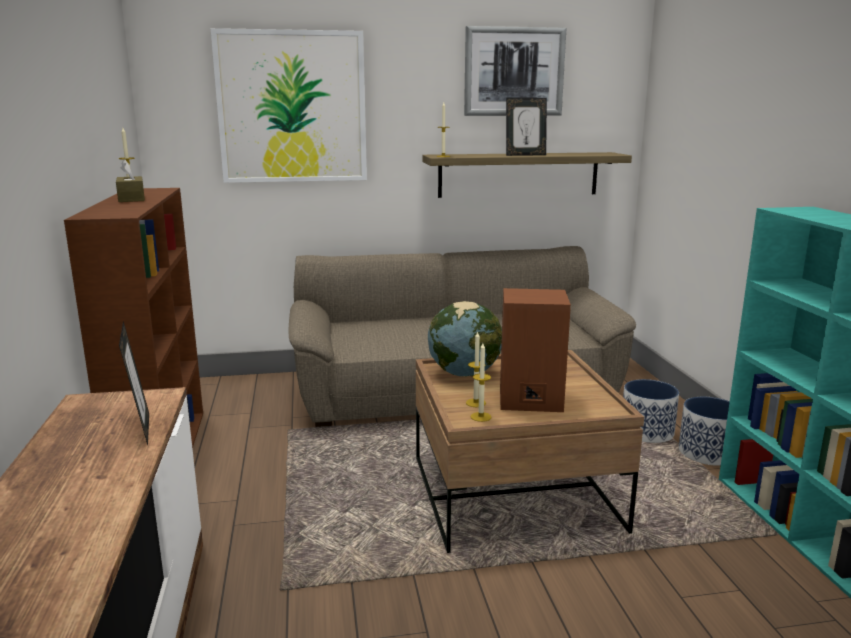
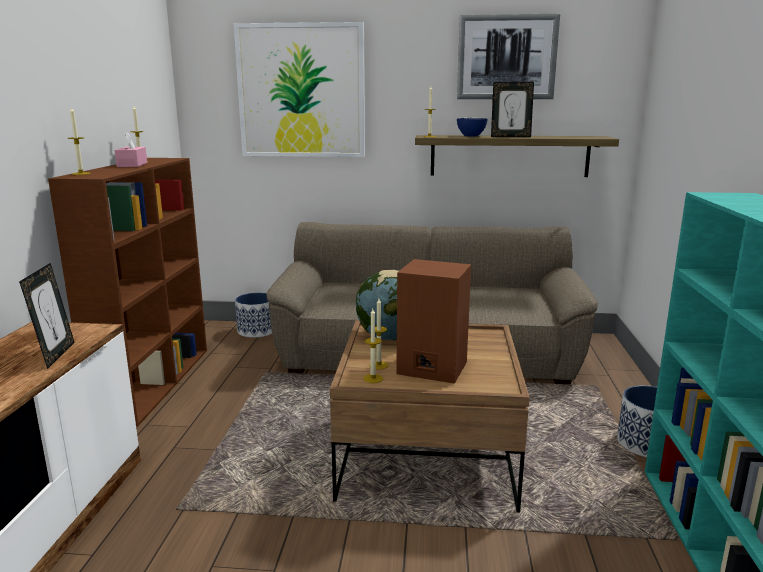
camera: 15 degrees right, 0 degrees up
(94, 212) = (81, 173): none -> candle
(131, 198) = (132, 165): brown tissue box -> pink tissue box
(483, 154) = (471, 136): none -> blue bowl
(647, 432) = (594, 415): planter -> planter (257, 331)

